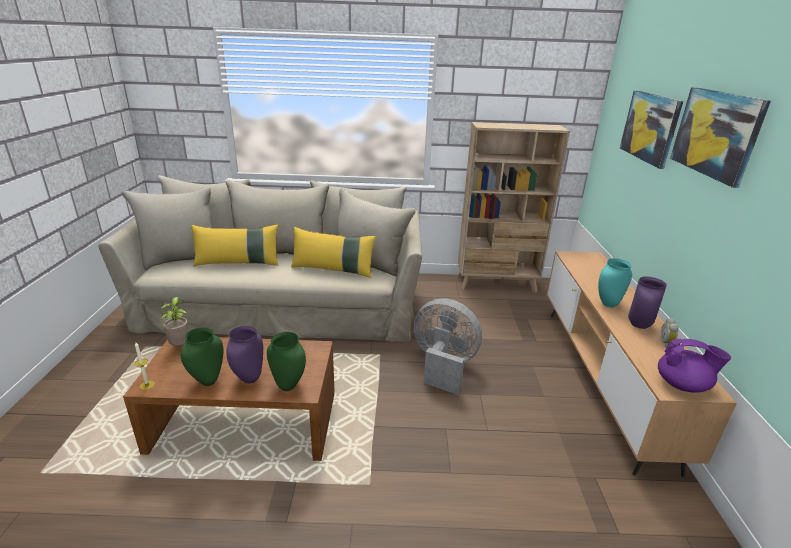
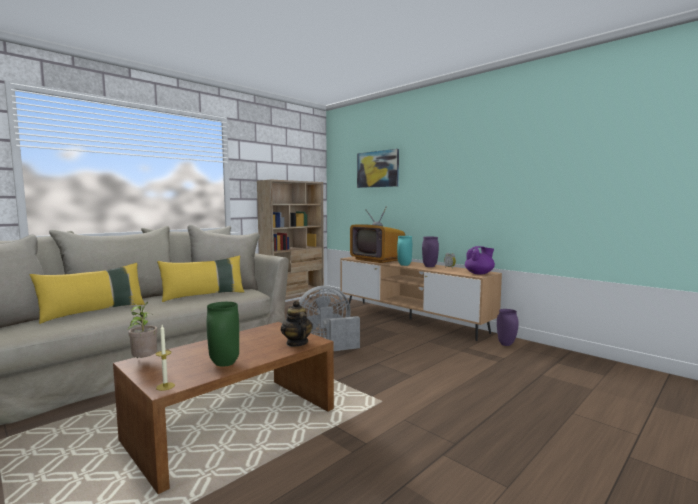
camera: 45 degrees left, 20 degrees down
(249, 379) = (259, 351): purple vase -> purple vase (506, 344)
(288, 386) = (296, 343): green vase -> teapot
(596, 273) = (377, 260): none -> television
(716, 134) = (429, 156): picture -> none

